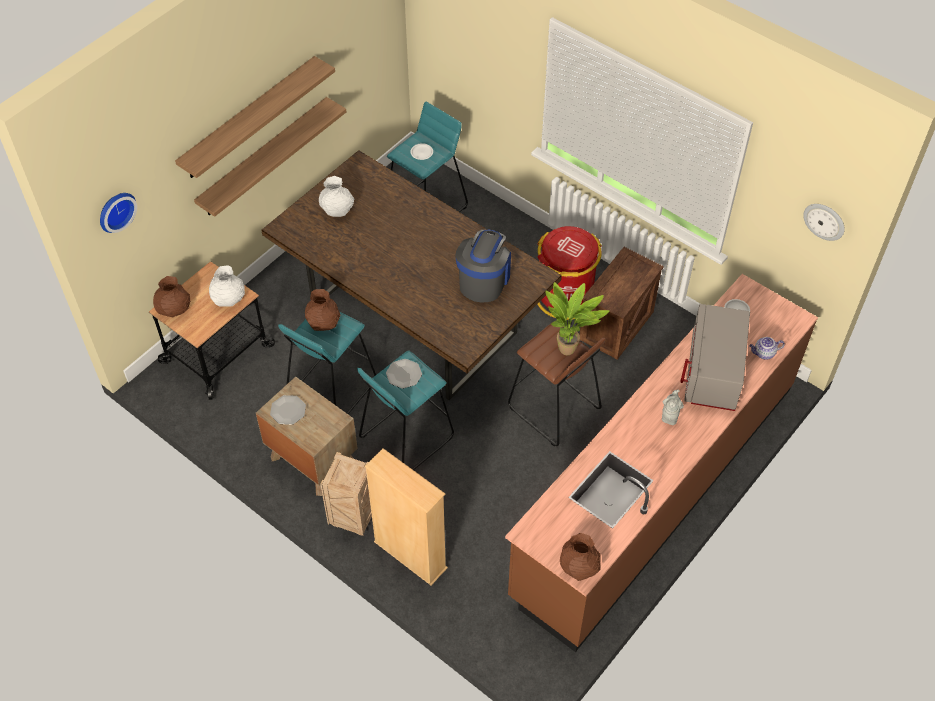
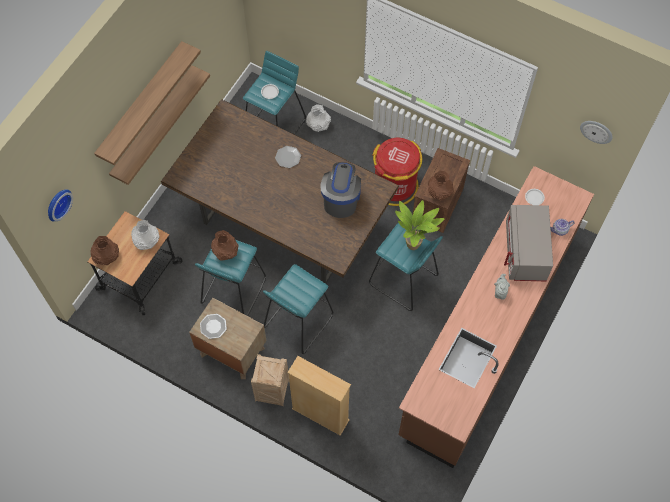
camera: 10 degrees left, 10 degrees up
(338, 210) = (216, 155): white vase -> white vase (319, 125)
(404, 374) = (295, 285): plate -> plate (288, 157)
(554, 409) = (403, 280): brown stool -> turquoise stool
(579, 567) = (456, 422): brown vase -> brown vase (439, 193)

